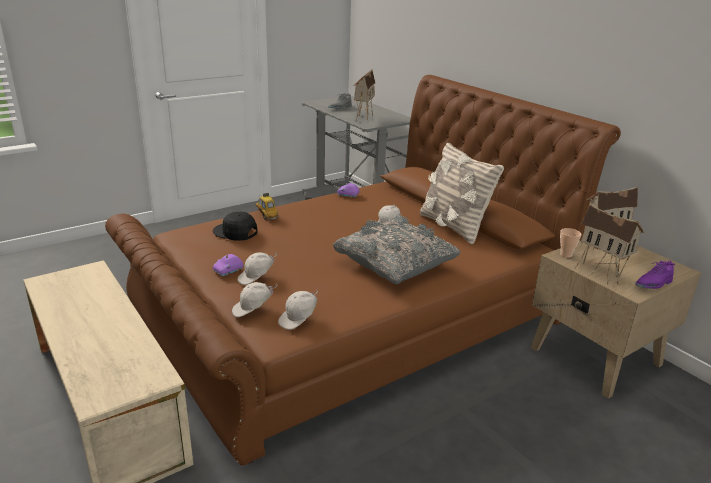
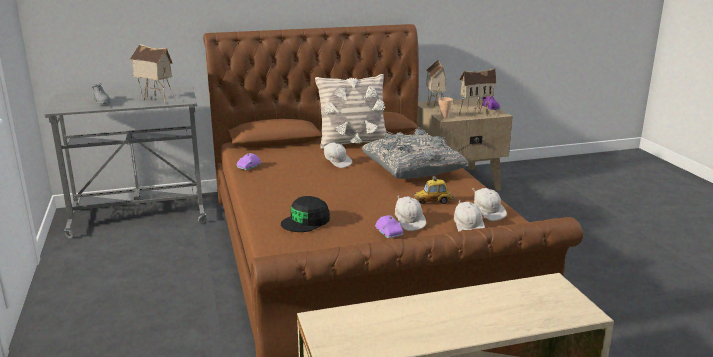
camera: 70 degrees left, 5 degrees down
(266, 215) = (268, 206): toy car -> toy car (433, 202)

